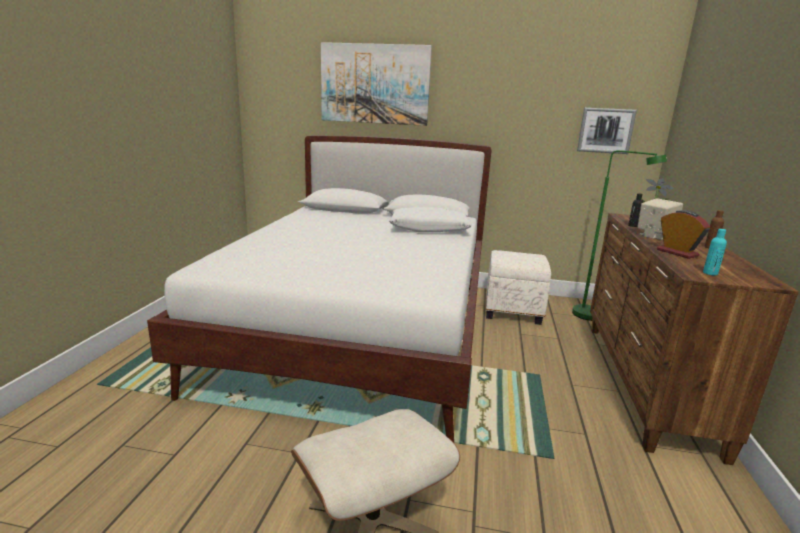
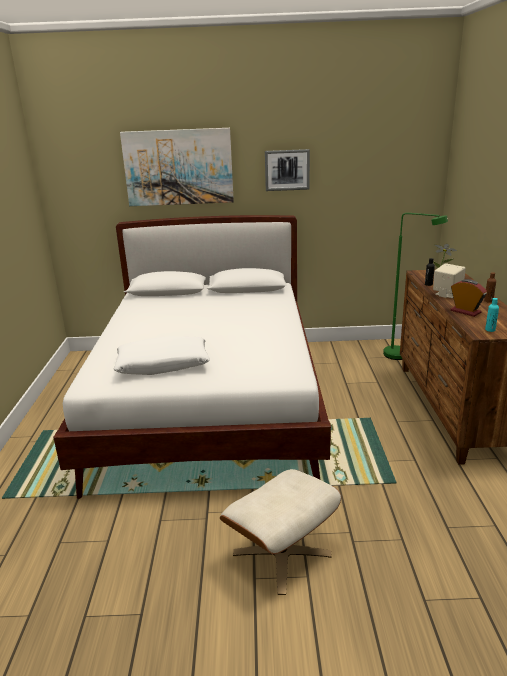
camera: 10 degrees left, 5 degrees up
(429, 229) = (256, 304): white pillow -> white pillow (163, 365)
(513, 311) = (334, 362): white ottoman -> none
(605, 130) = (393, 191): picture -> picture (287, 170)

